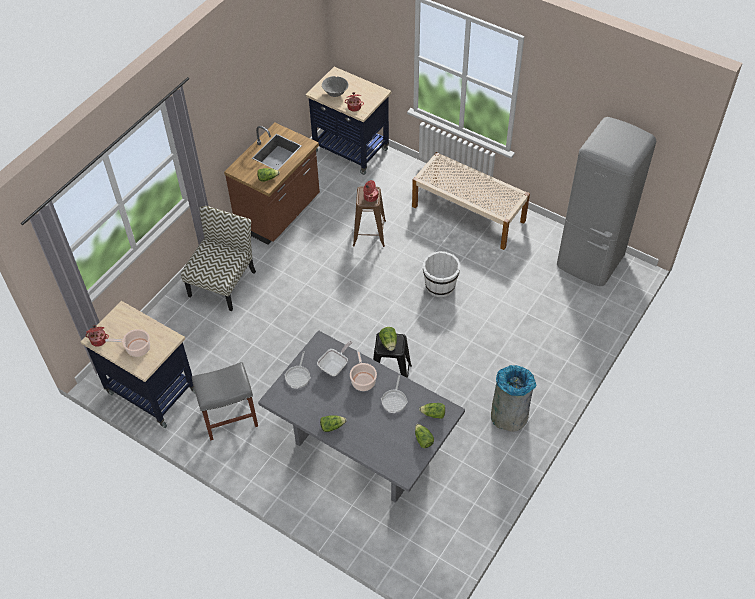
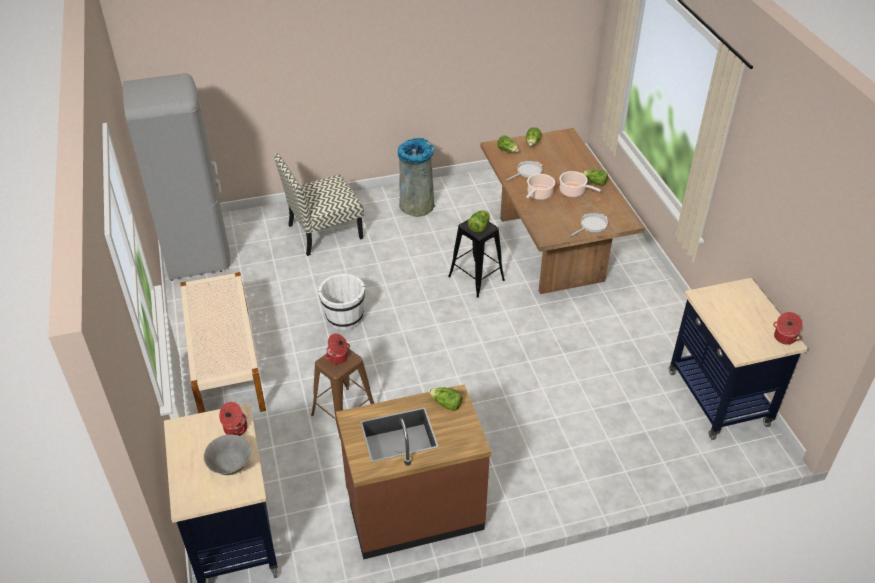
camera: 140 degrees left, 10 degrees down
(136, 348) = (744, 307): cooking pot -> cooking pot (573, 192)
(222, 283) = (558, 467): chair -> chair (324, 232)
(230, 417) = (649, 332): grey stool -> none
(335, 366) = (552, 215): frying pan -> none
(364, 447) = (549, 248): grey dining table -> brown dining table

